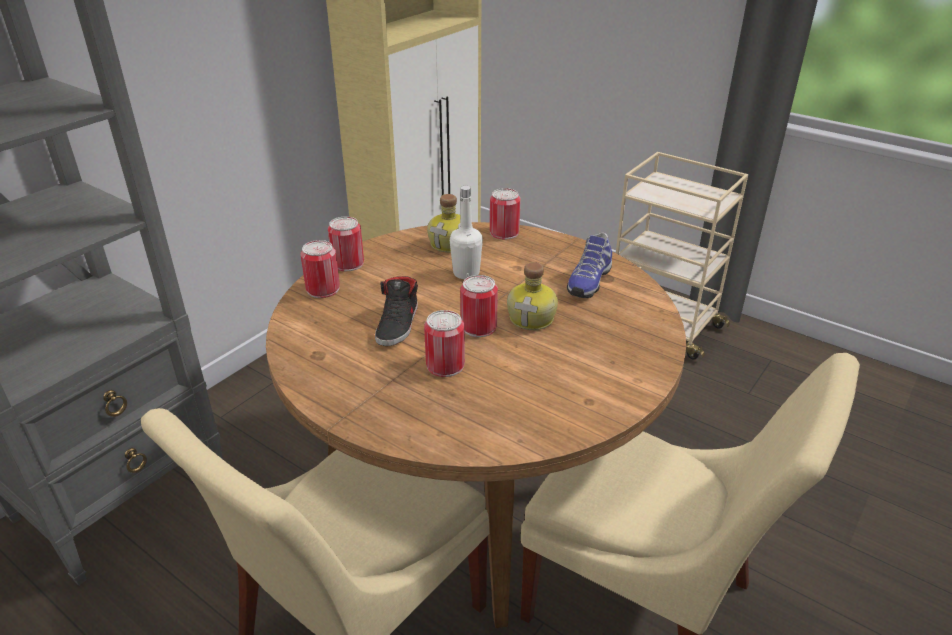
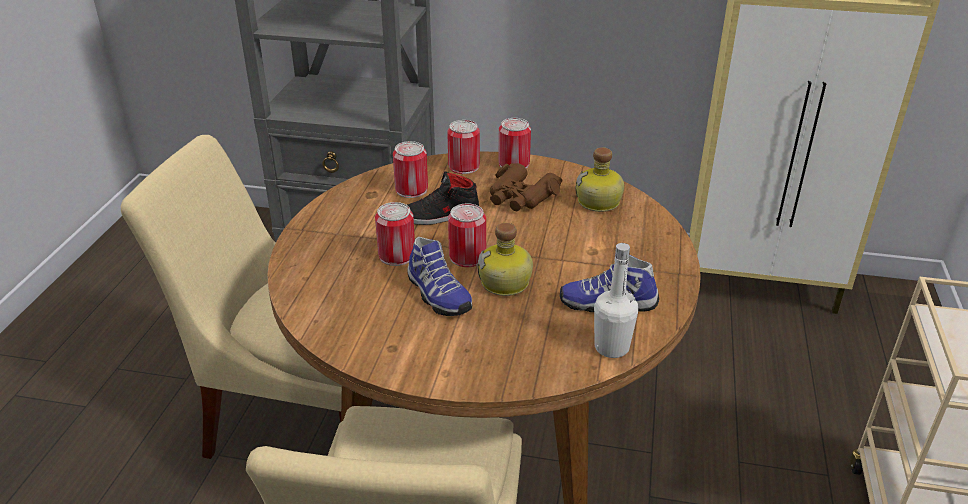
camera: 65 degrees right, 0 degrees up
(408, 275) = (521, 197): none -> brown binoculars
(466, 273) = (554, 225): white bottle -> white bottle (611, 347)
(504, 232) = (656, 226): can -> can (411, 189)
(525, 358) = (436, 295): none -> shoe

